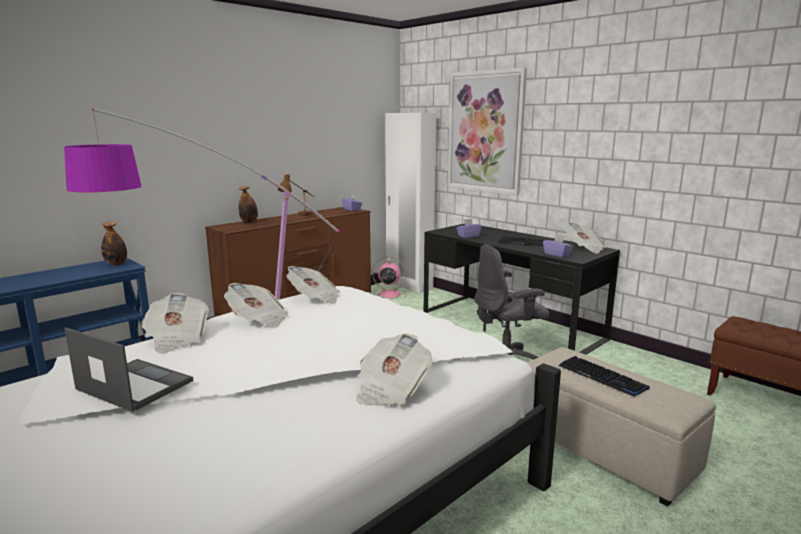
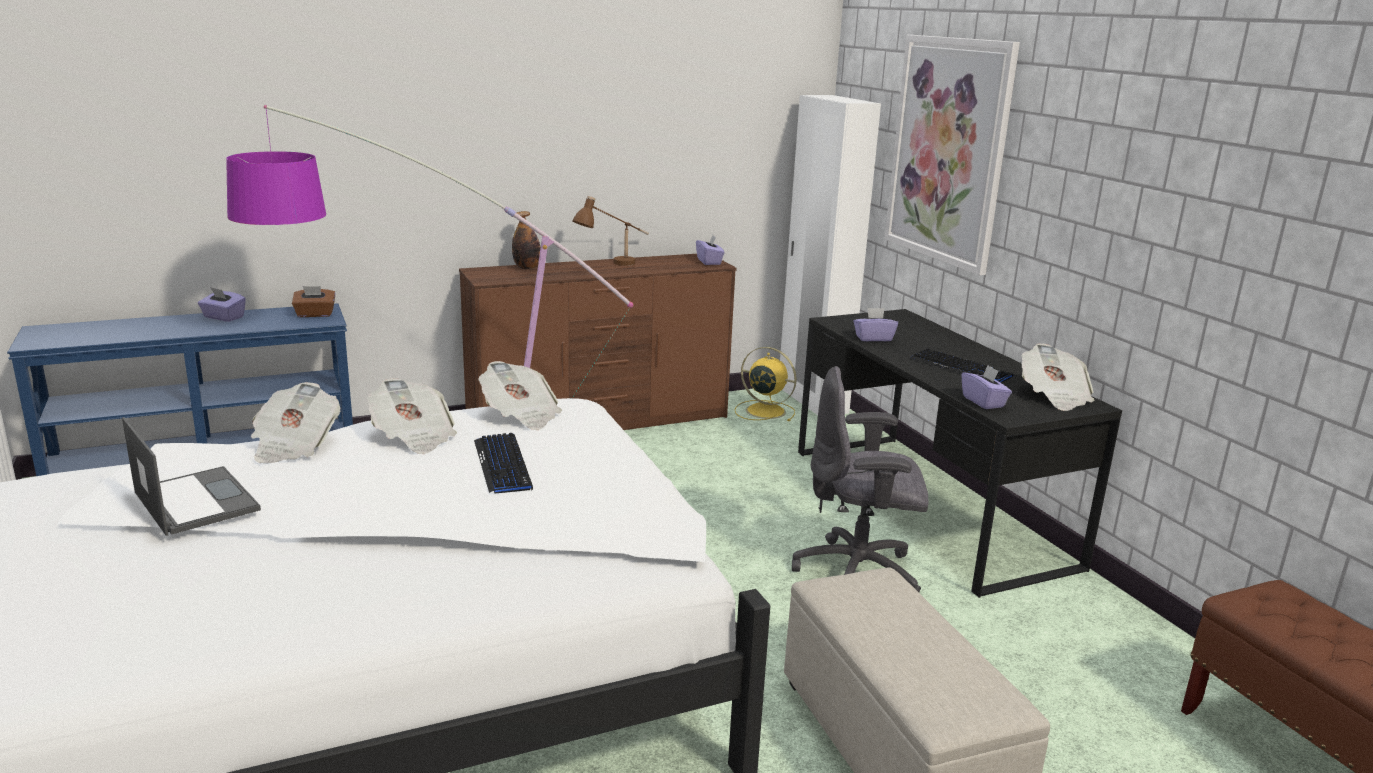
camera: 20 degrees right, 5 degrees up
(45, 274) = (223, 317): none -> purple tissue box
(116, 264) = (315, 314): bottle -> brown tissue box
(388, 294) = (763, 411): pink fan -> yellow fan
(390, 389) = (481, 578): newspaper -> none
(602, 377) = (894, 633): keyboard -> keyboard (503, 465)

